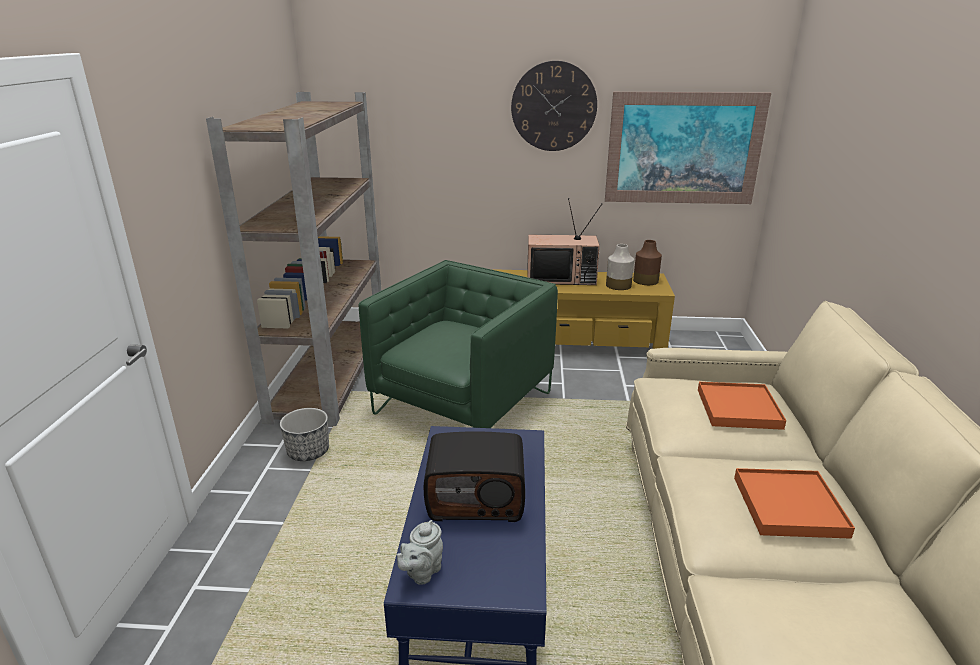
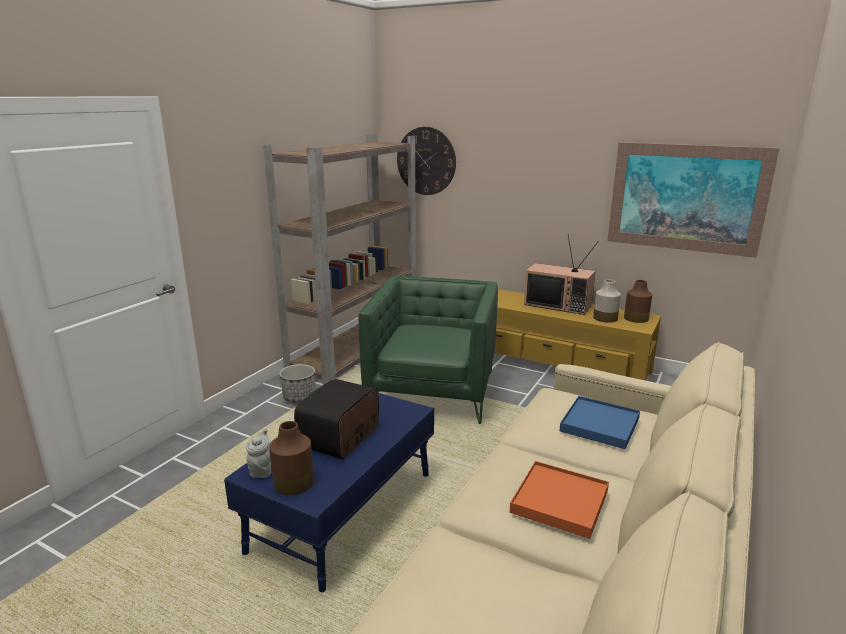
camera: 25 degrees right, 5 degrees down
(422, 572) = (262, 469): grey teapot -> grey teapot turned 120 degrees clockwise
(463, 405) = (432, 392): green armchair -> green armchair turned 45 degrees counterclockwise
(477, 498) = (340, 437): radio -> radio turned 90 degrees clockwise
(477, 576) = (294, 482): none -> brown vase
(554, 106) = (565, 153): wall clock -> wall clock (426, 161)
(738, 409) = (599, 425): orange tray -> blue tray

